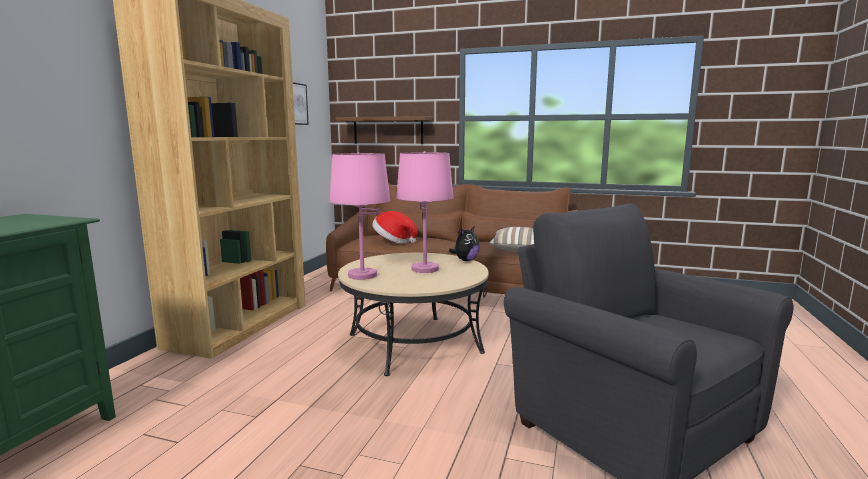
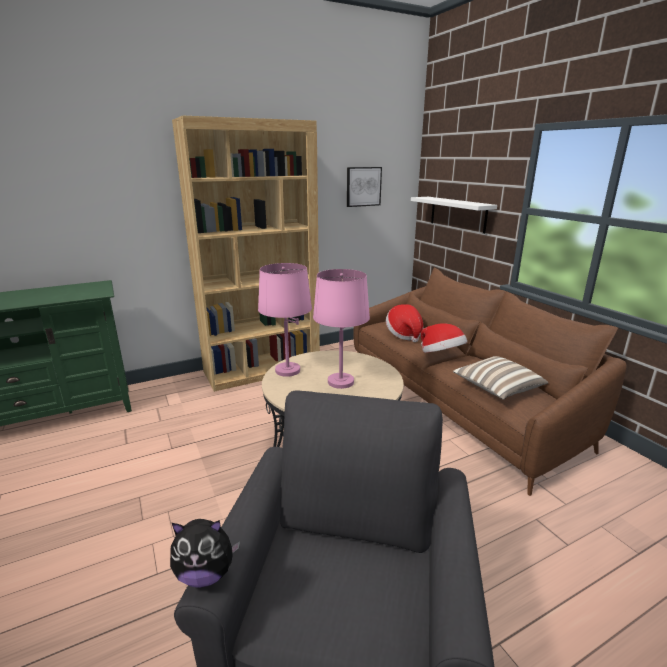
camera: 45 degrees right, 10 degrees up
(388, 130) = (458, 214): brown shelf -> white shelf
(448, 245) = (441, 355): none -> hat
(465, 260) = (394, 385): plush toy -> plush toy (206, 574)

